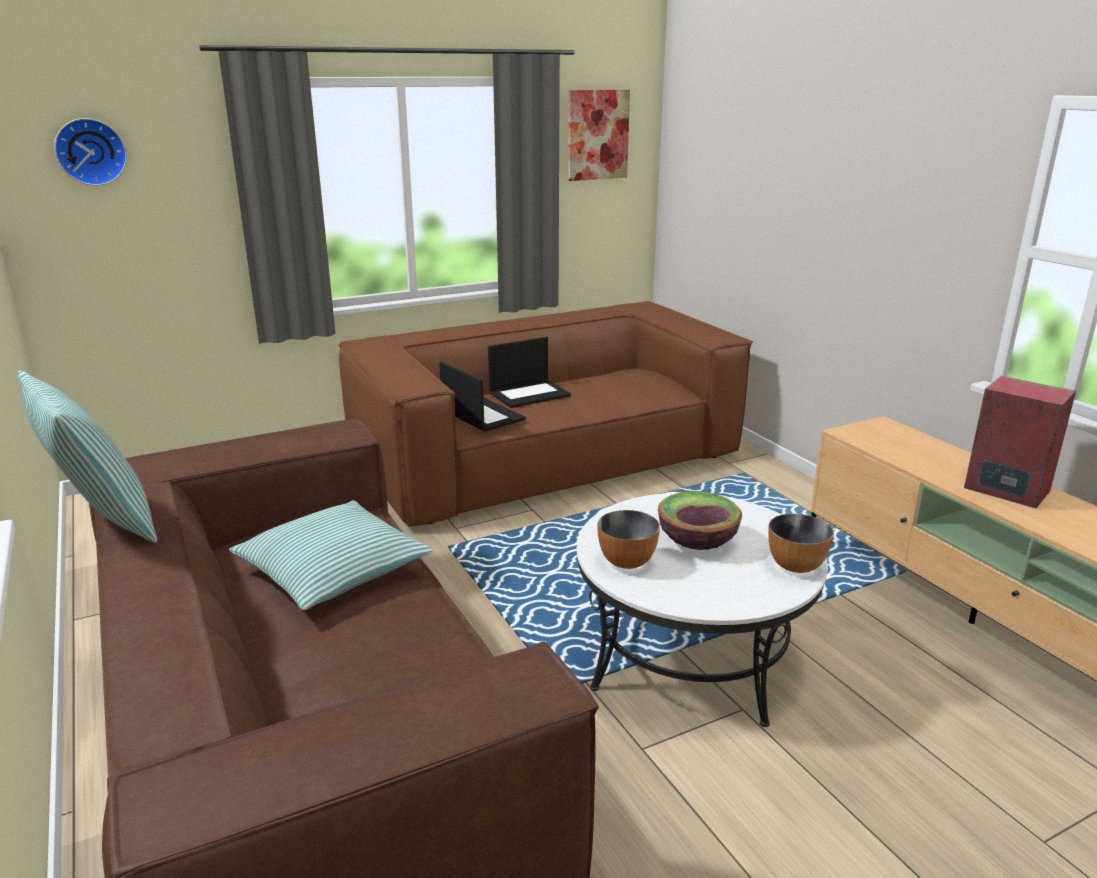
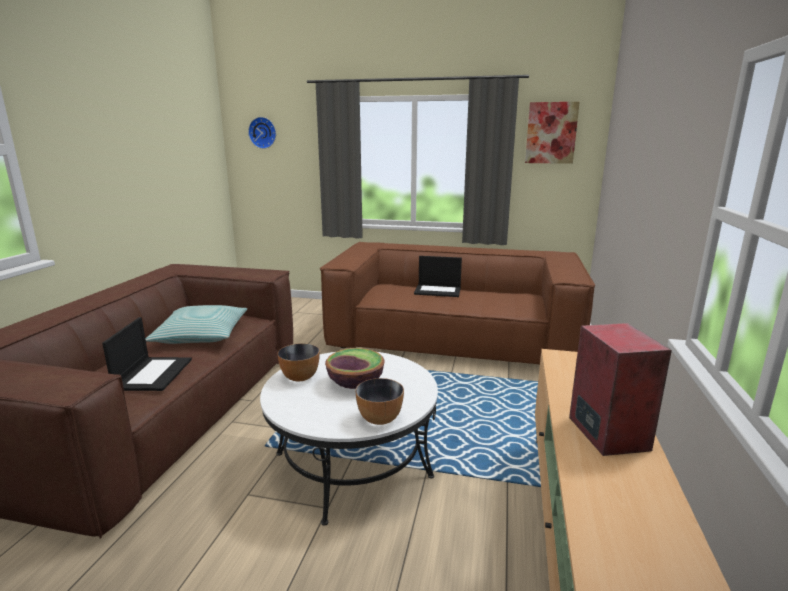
camera: 40 degrees right, 5 degrees down
(102, 522) = (127, 281): pillow -> none
(481, 415) = (392, 294): laptop -> laptop (153, 373)

